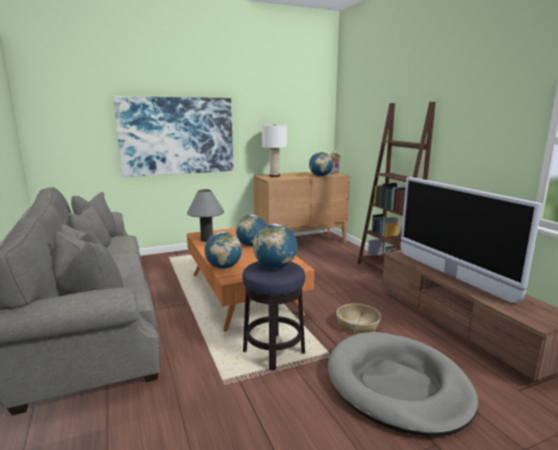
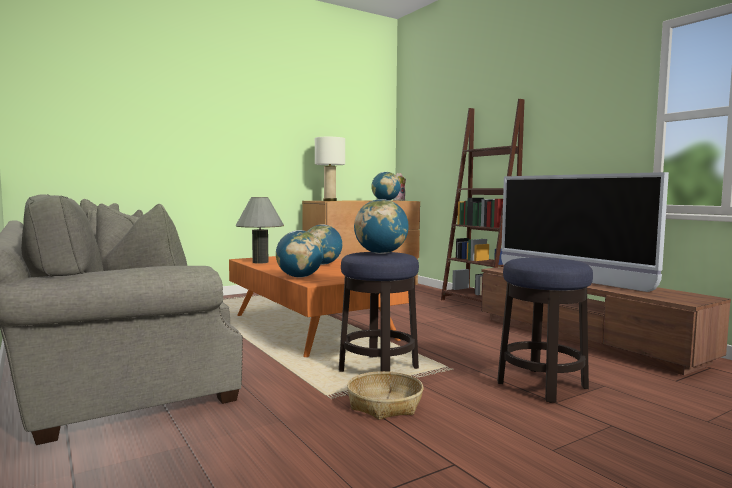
camera: 10 degrees left, 10 degrees down
(177, 136) = (209, 145): picture -> none
(358, 324) = (469, 344): basket -> basket (385, 405)
(397, 385) = (542, 385): grey dog bed -> stool

